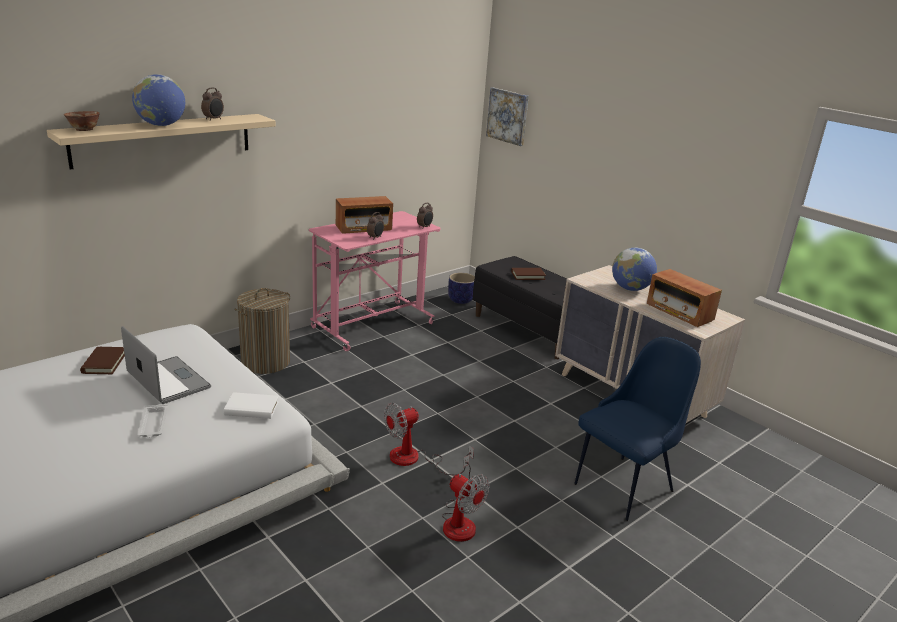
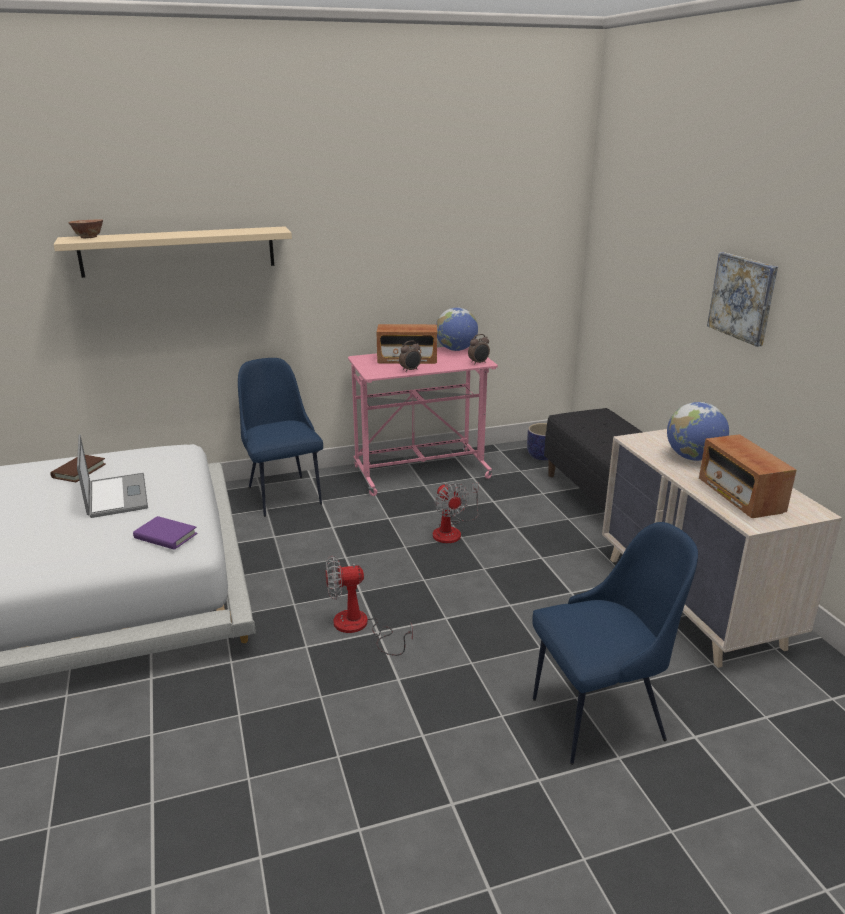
camera: 25 degrees right, 0 degrees up
(153, 424) = (64, 536): white tray -> none
(161, 125) = (167, 235): globe -> globe (456, 349)
(213, 119) = (228, 230): alarm clock -> none
(251, 409) = (165, 536): white book -> purple book
(265, 362) = (283, 495): laundry basket -> blue chair
(460, 521) = (360, 711): fan -> fan (452, 530)
(508, 116) = (608, 234): picture -> picture (743, 298)
(528, 275) = (605, 432): brown book -> none

